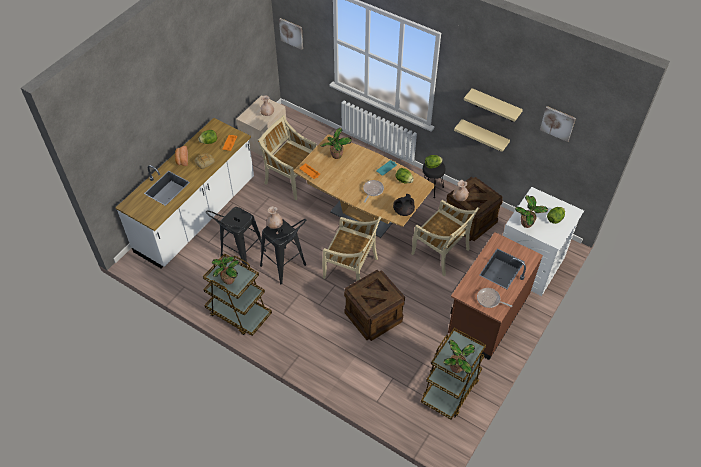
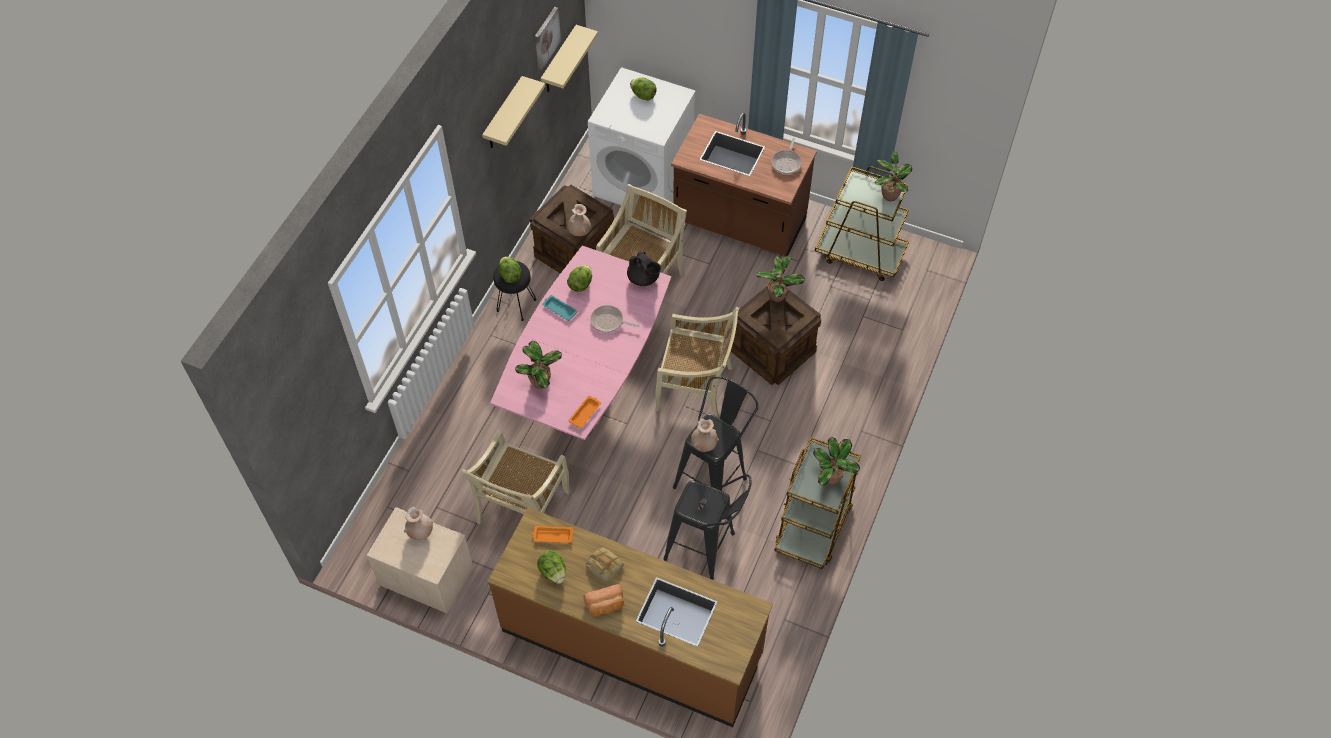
camera: 100 degrees left, 5 degrees up
(197, 216) = (632, 642): white counter -> brown counter
(291, 33) = (305, 440): picture -> none
(351, 269) = (696, 389): beige chair -> beige chair turned 90 degrees clockwise
(363, 215) = (588, 389): brown dining table -> pink dining table
(484, 136) = (506, 168): beige shelf -> beige shelf (559, 61)
(527, 224) = (658, 123): potted plant -> potted plant (777, 295)

